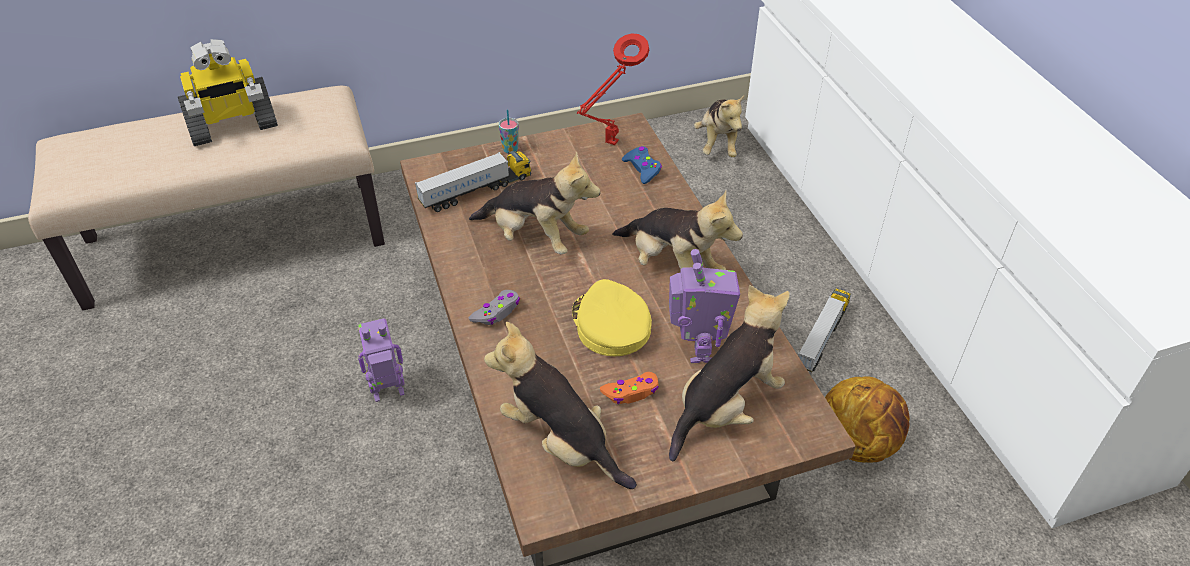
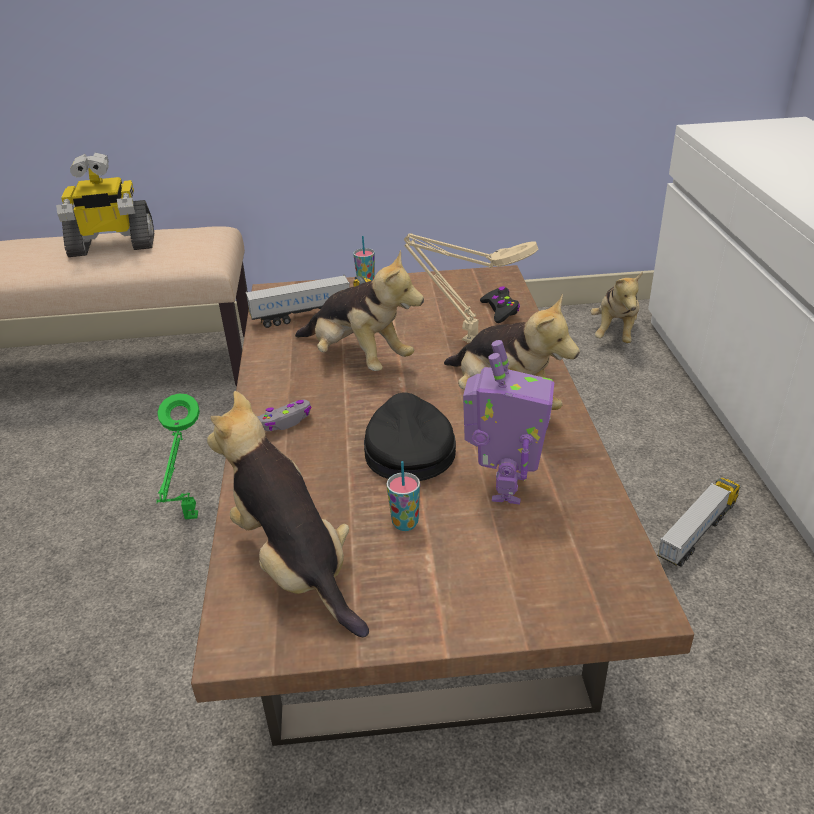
camera: 15 degrees right, 10 degrees down
(389, 393) = (191, 520): toy robot -> green table lamp
(610, 144) = (472, 288): red table lamp -> none
(610, 324) = (407, 449): yellow cap -> black cap
(622, 205) = (466, 339): none -> beige table lamp
(631, 392) = (405, 523): orange game controller -> cup
(642, 169) = (500, 310): blue game controller -> black game controller
(726, 407) = (521, 557): plush toy -> none
(857, 443) = (724, 661): basketball -> none

